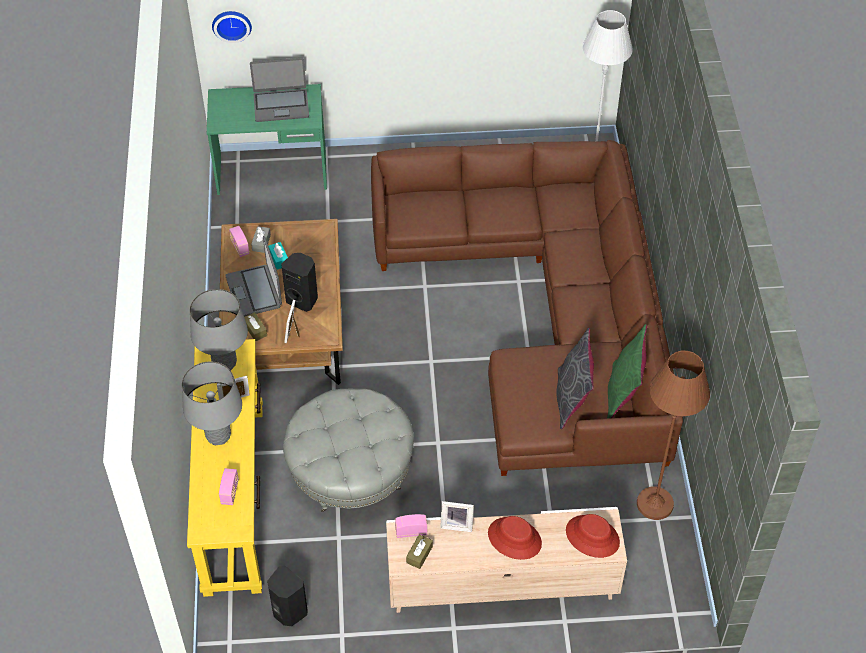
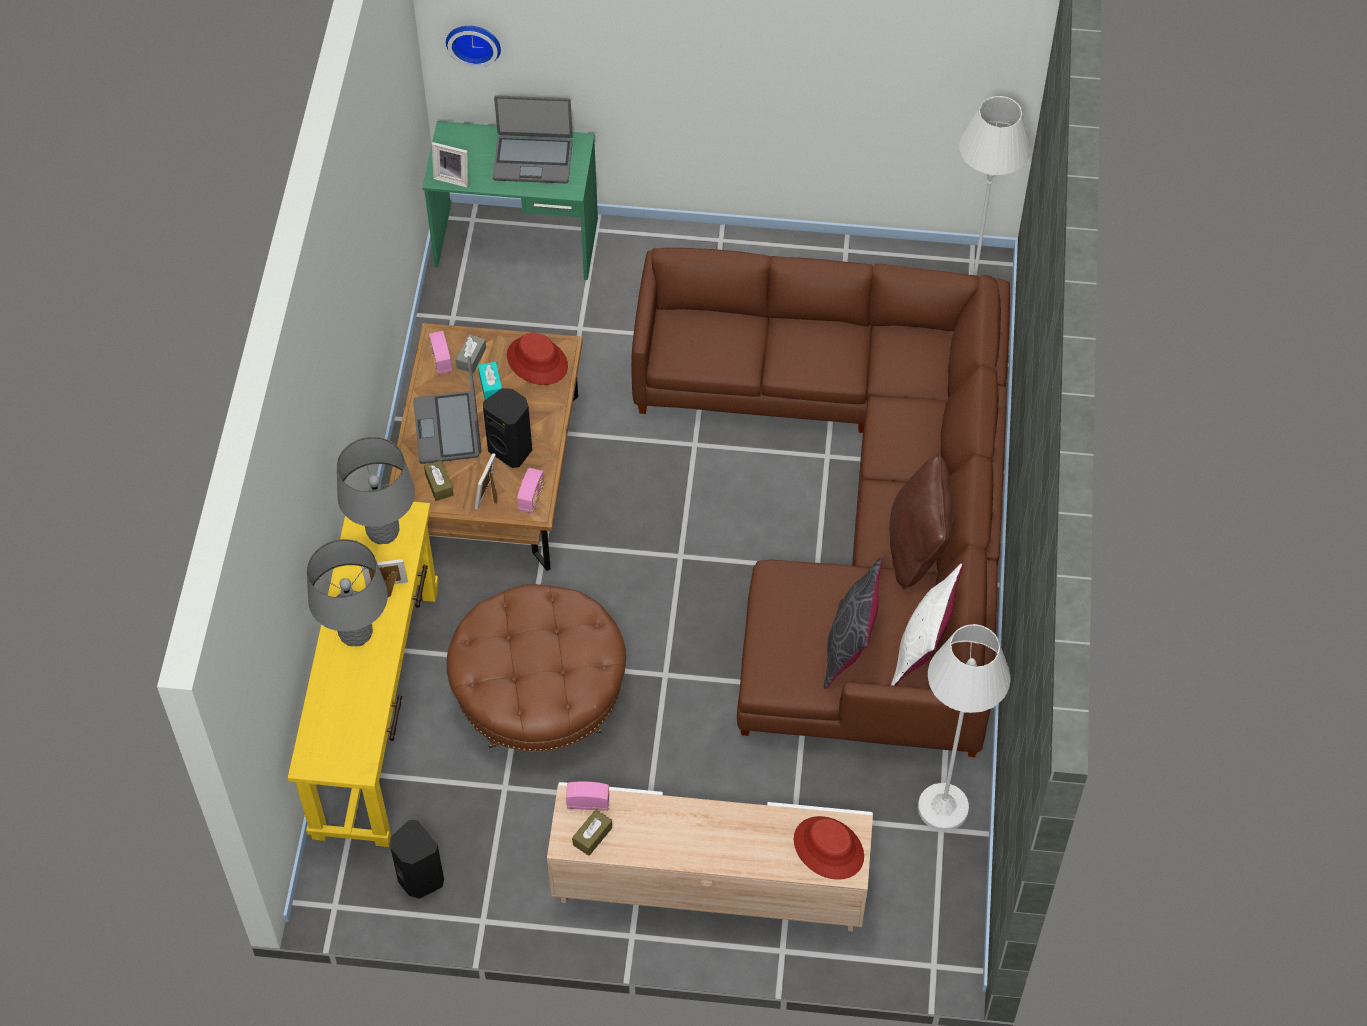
camera: 10 degrees right, 5 degrees up
(230, 492) = (356, 714): radio -> radio (531, 498)
(350, 469) = (539, 694): grey ottoman -> brown ottoman
(457, 524) = (651, 802): picture frame -> picture frame (453, 177)
(514, 538) = (723, 834): red hat -> red hat (537, 361)
(602, 326) = (917, 549): none -> brown pillow
(623, 393) = (922, 650): green pillow -> white pillow
(655, 504) = (943, 807): brown floor lamp -> white floor lamp

